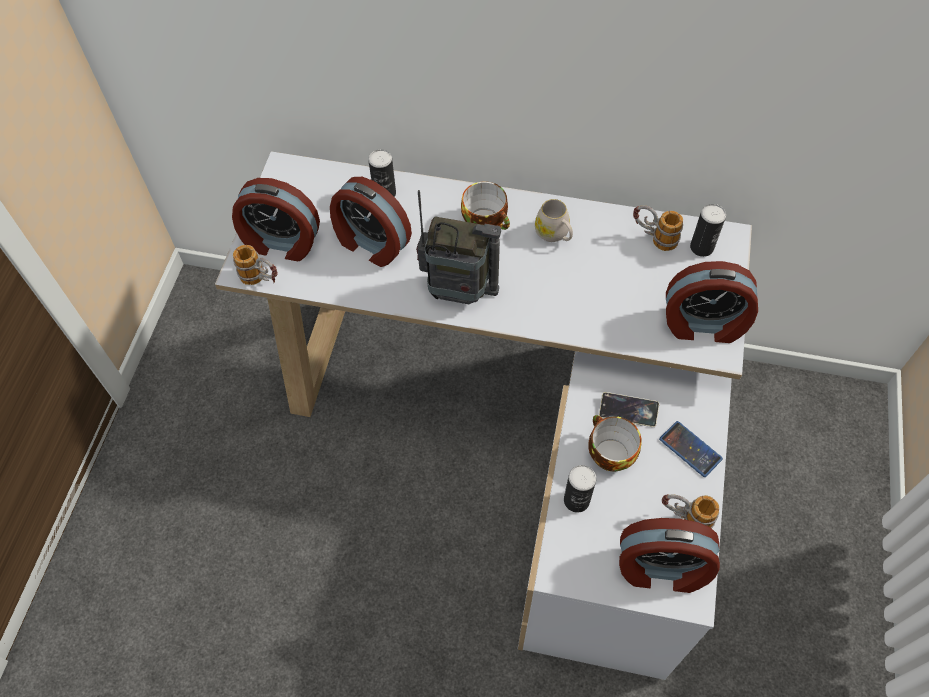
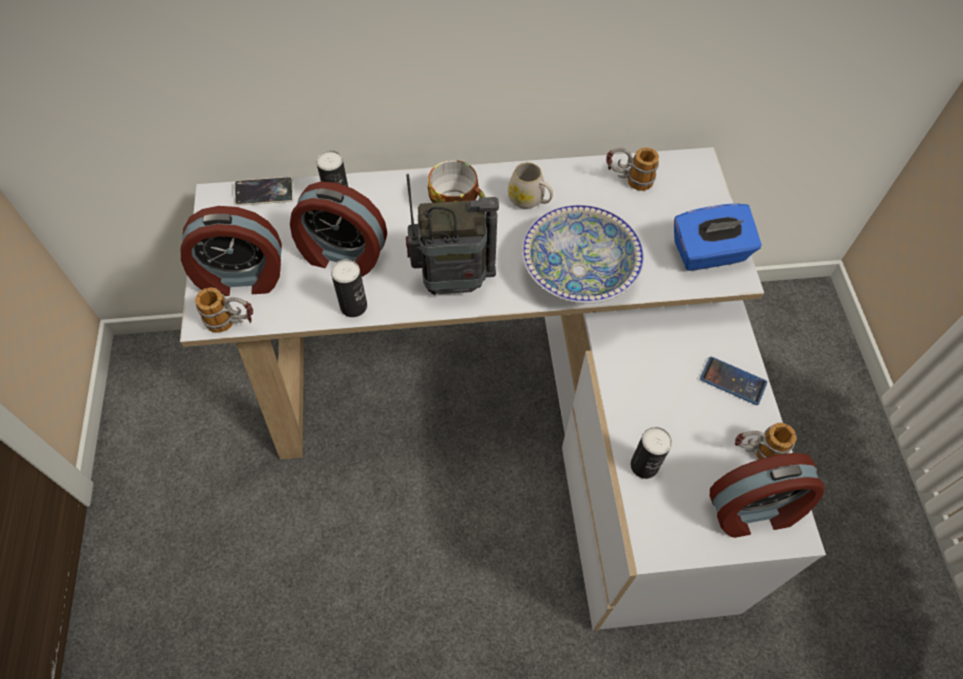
camera: 20 degrees left, 0 degrees up
(574, 310) = (579, 271): none -> bowl
(608, 453) = (656, 408): cup -> none
(628, 411) = (659, 360): phone -> phone (264, 194)
(701, 247) = (677, 179): can -> can (353, 306)
(703, 325) = (709, 253): alarm clock -> blue tissue box

